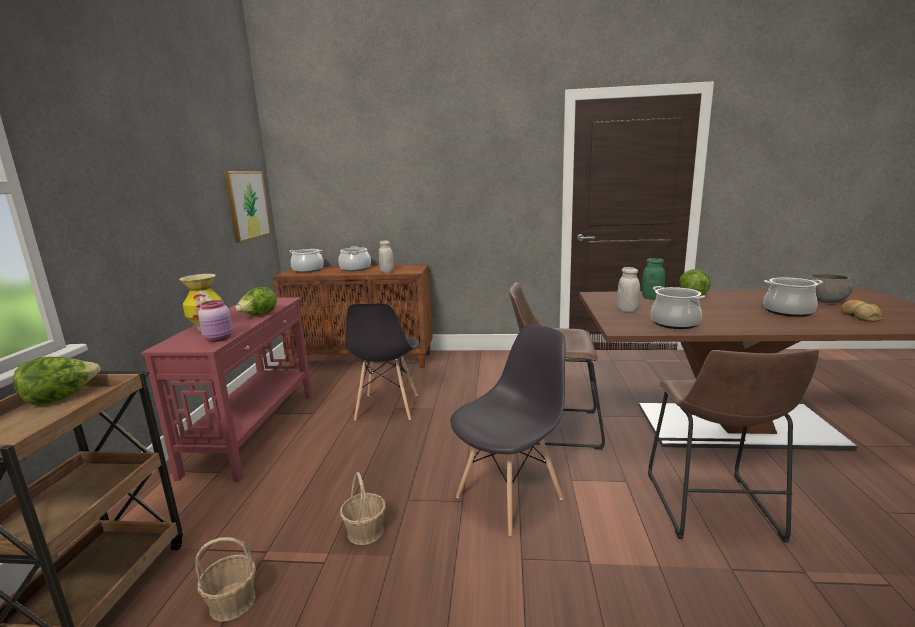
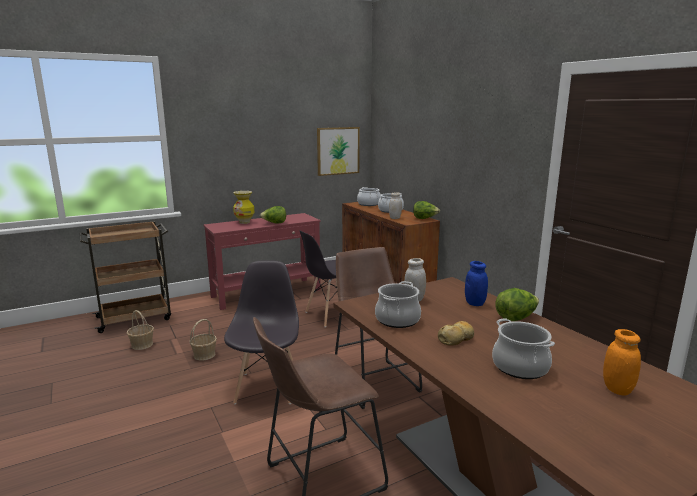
camera: 55 degrees right, 0 degrees up
(61, 398) = (140, 231): lettuce -> lettuce (425, 218)
(219, 338) = (231, 228): pink jar -> none
(510, 497) = (267, 387): grey chair -> grey chair turned 105 degrees counterclockwise
(652, 298) = (474, 303): green jar -> blue jar
(824, 301) = (617, 389): grey bowl -> orange jar
(859, 316) = (563, 410): bread -> bread (456, 339)

